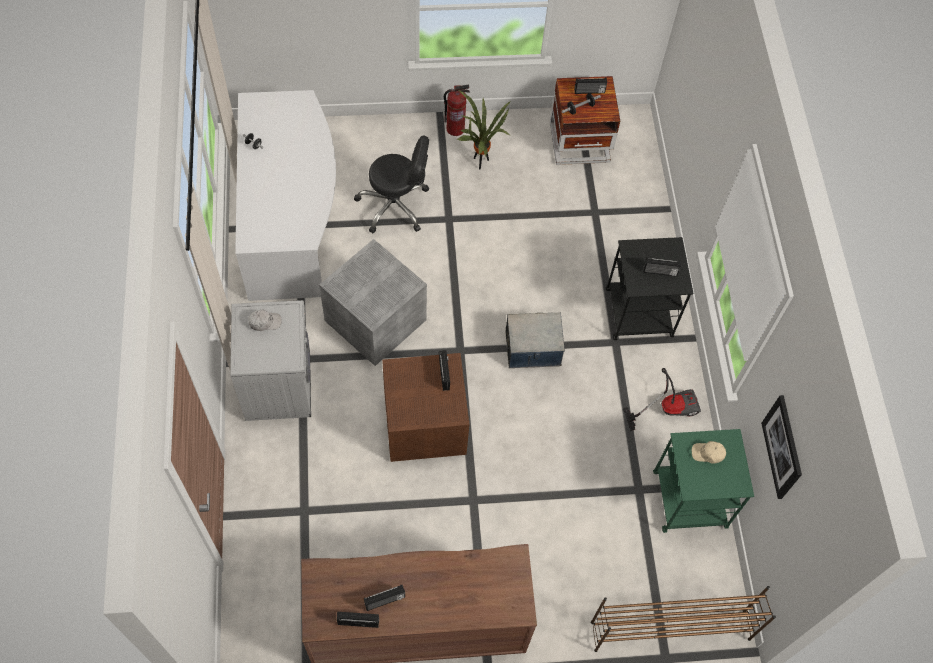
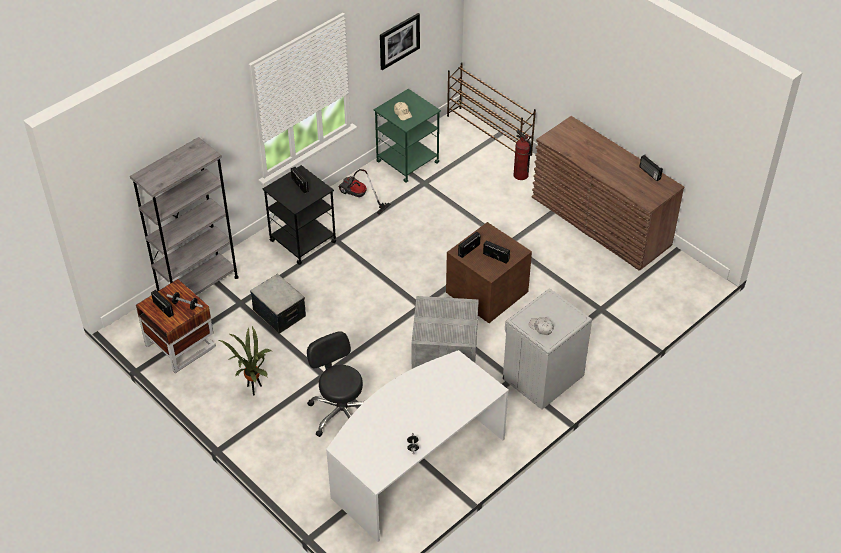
camera: 125 degrees left, 15 degrees down
(385, 601) = (628, 170): radio -> radio (496, 257)
(455, 129) = (235, 423): fire extinguisher -> fire extinguisher (520, 175)
(532, 349) = (382, 274): storage box -> storage box (279, 313)
(643, 193) = (198, 287): none -> grey bookcase

